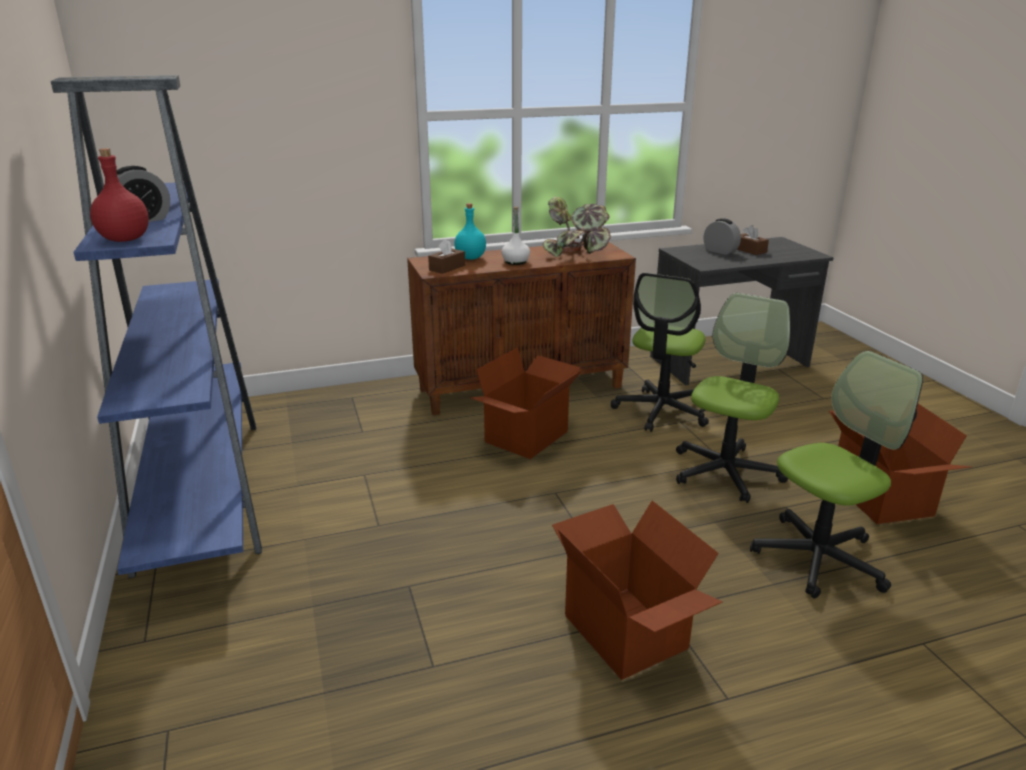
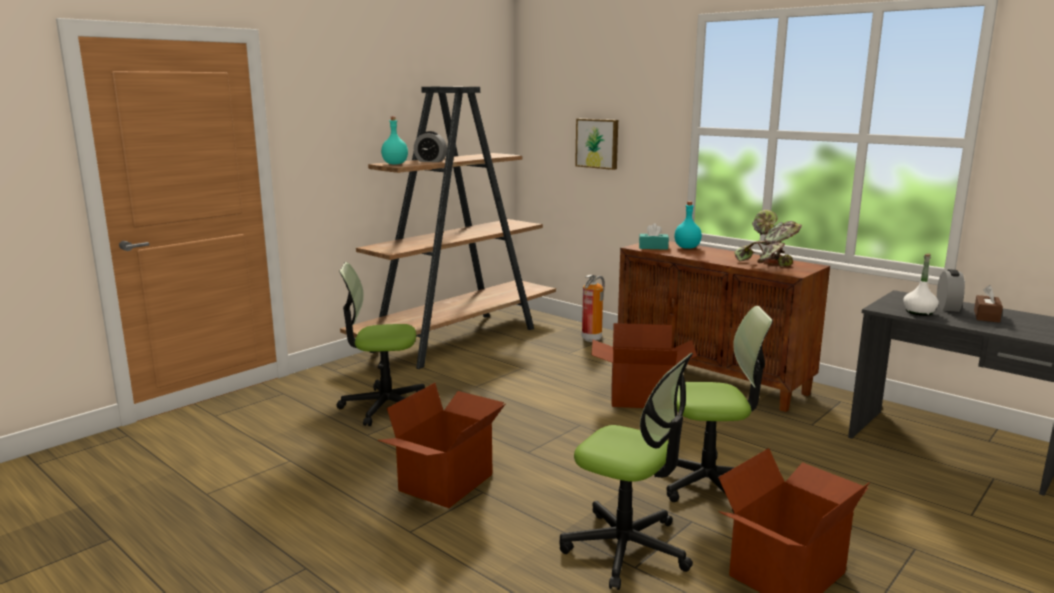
camera: 60 degrees right, 10 degrees down
(124, 239) = (395, 164): red bottle -> turquoise bottle
(201, 488) = (458, 339): blue bookcase -> brown bookcase
(272, 146) = (598, 143): none -> picture
(341, 404) = (592, 338): none -> fire extinguisher
(447, 268) = (653, 247): brown tissue box -> turquoise tissue box
(515, 262) = (705, 256): white bottle -> white bottle (919, 312)
(661, 411) = (773, 436): office chair -> office chair (384, 406)

